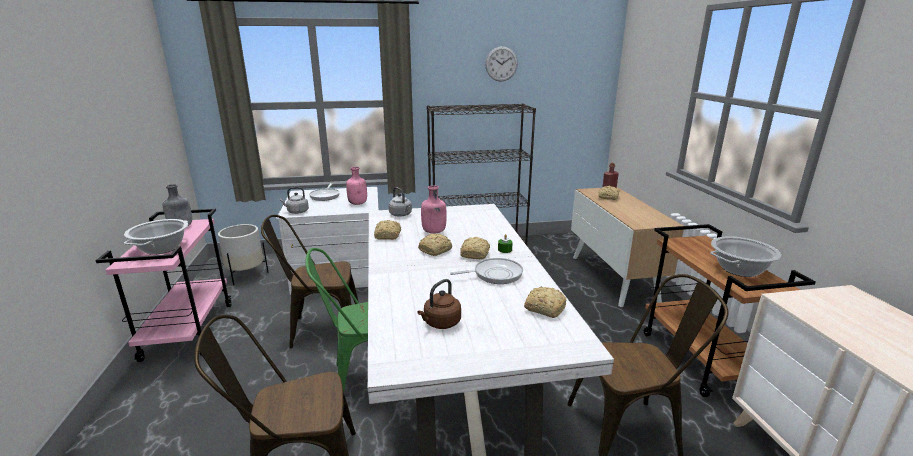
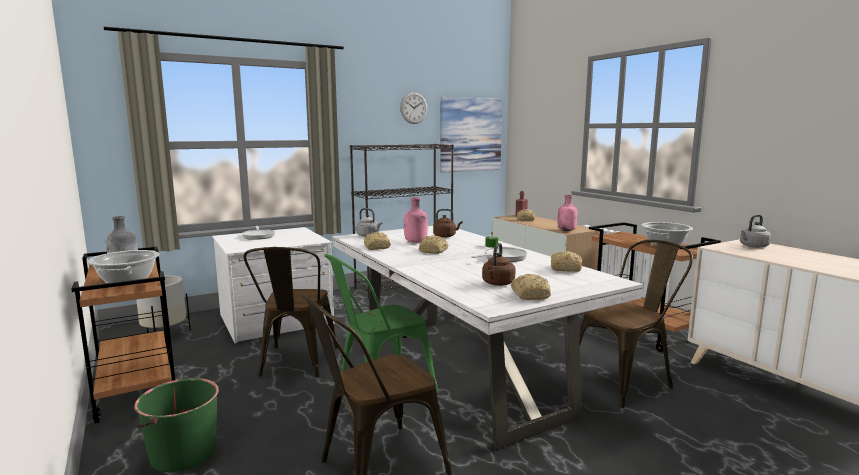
camera: 20 degrees left, 10 degrees down
(171, 412) = (182, 453): none -> green bucket
(189, 330) = (136, 389): pink cart -> brown cart
(296, 212) = (243, 248): grey kettle -> grey kettle (753, 246)
(320, 329) = (295, 364): brown chair -> brown chair turned 60 degrees counterclockwise
(358, 203) = (303, 238): pink bottle -> pink bottle (566, 230)
(474, 225) = (445, 236): none -> brown kettle
(475, 254) = (471, 250): bread -> bread (530, 295)
(569, 92) = (470, 135): none -> picture

